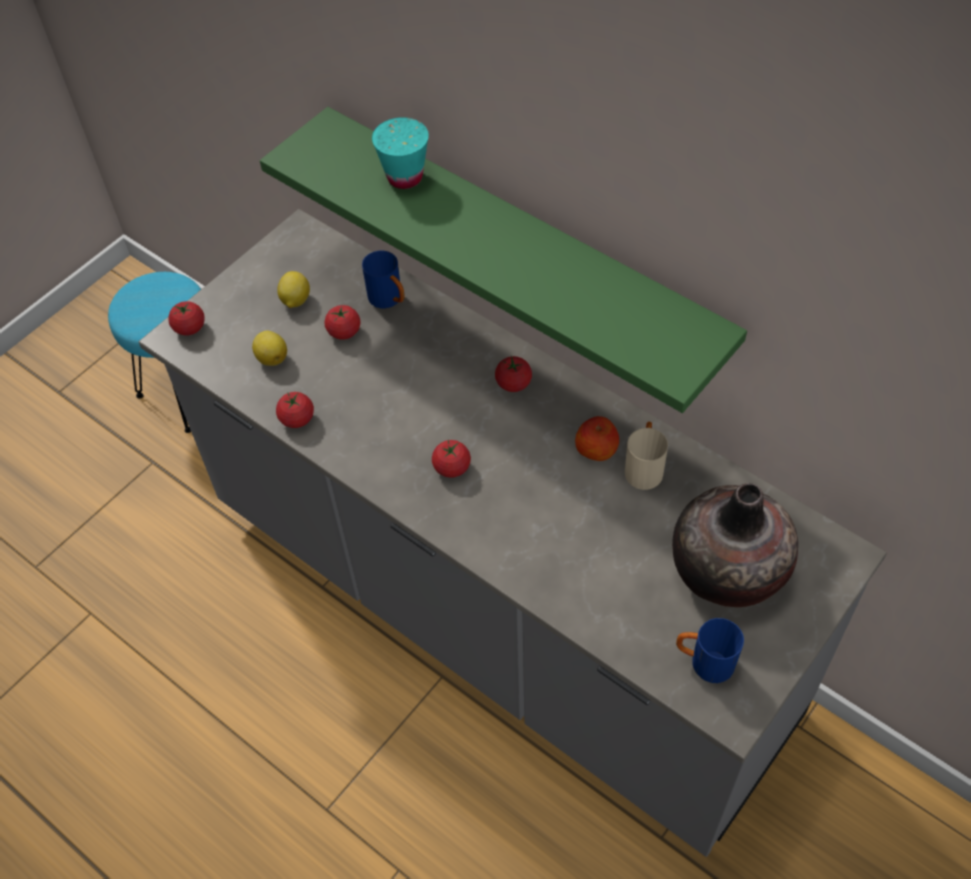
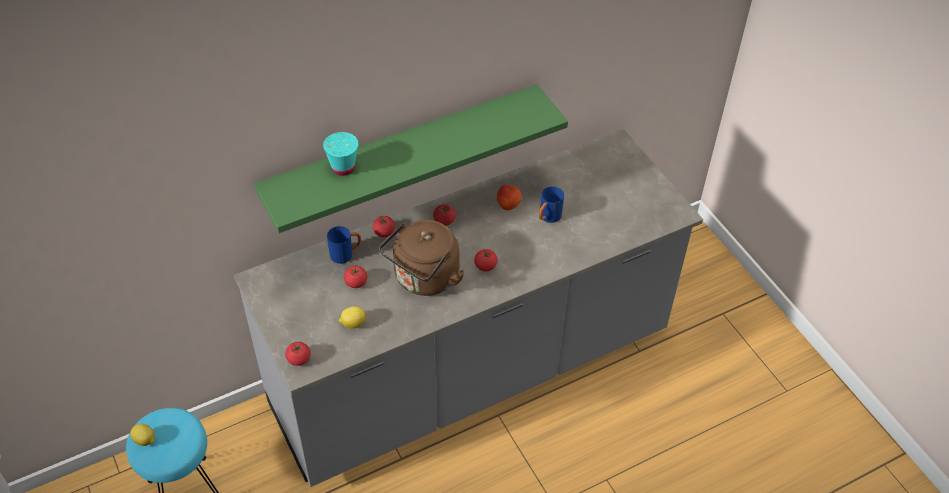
camera: 70 degrees left, 5 degrees down
(295, 300) = (314, 299): lemon -> lemon (145, 440)
(297, 419) = (408, 325): tomato -> tomato (384, 232)
(388, 404) = (424, 279): none -> brown kettle
(644, 467) = (530, 190): beige mug -> none
(704, 662) = (650, 212): blue mug -> blue mug (548, 218)
(728, 570) = (606, 184): vase -> none

